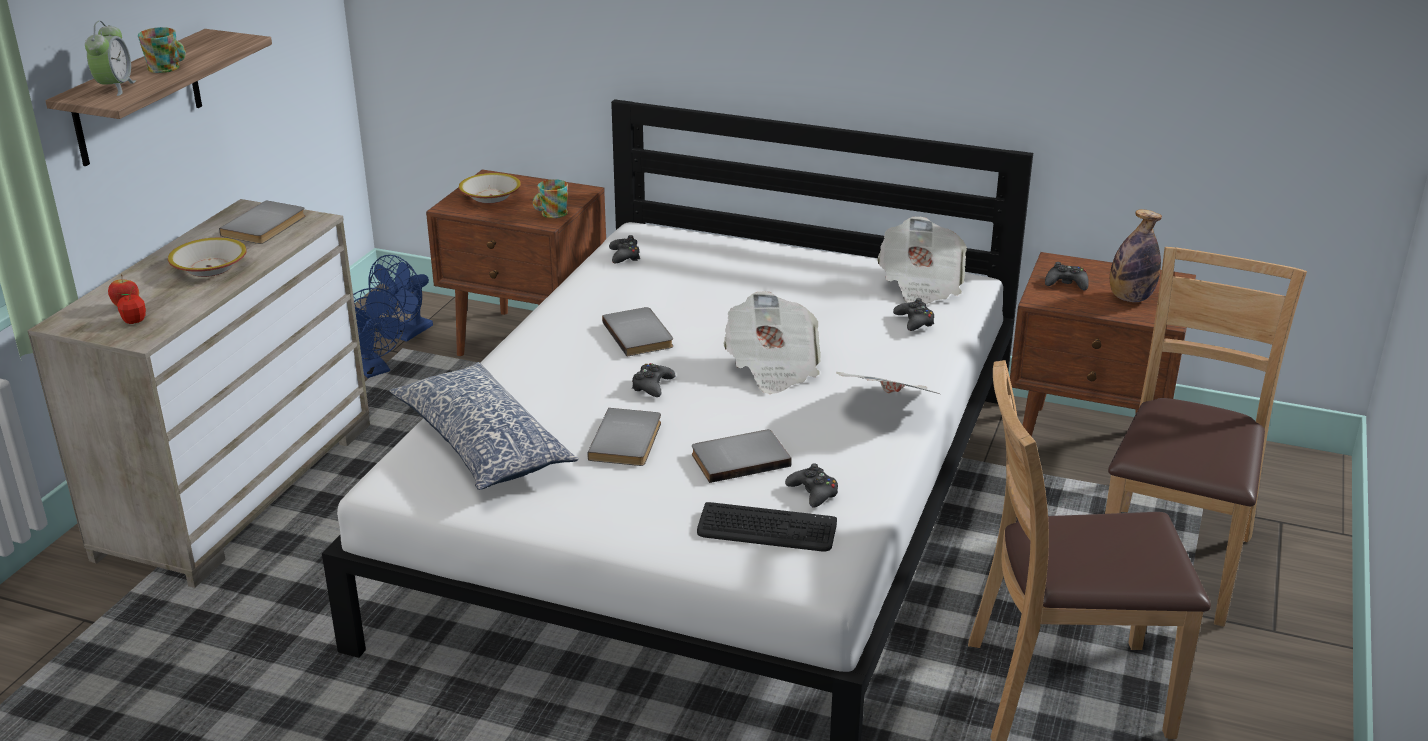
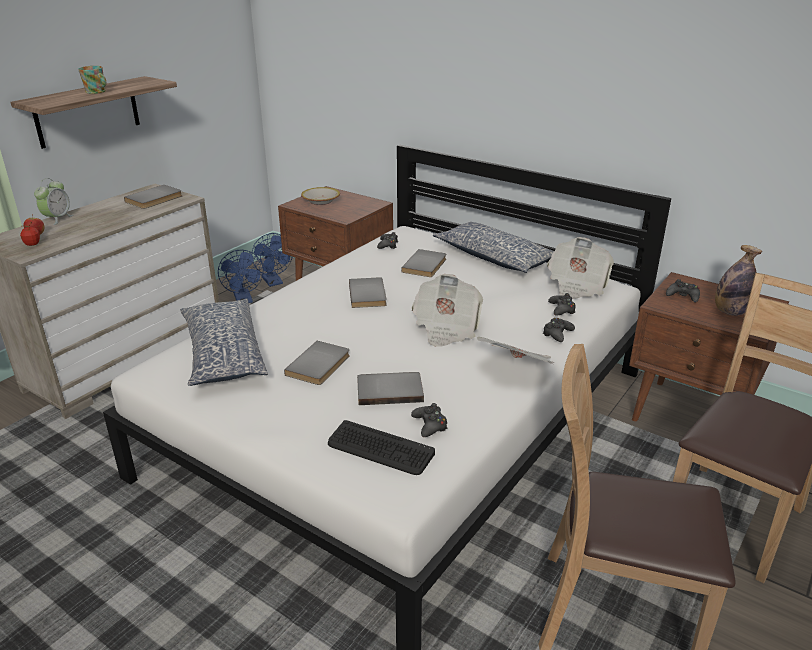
camera: 15 degrees right, 0 degrees up
(115, 88) = (55, 98): alarm clock -> alarm clock (57, 219)
(209, 267) = (102, 218): bowl -> none
(407, 334) = (274, 282): blue fan -> blue fan turned 75 degrees counterclockwise
(550, 214) = (350, 214): mug -> none
(652, 386) = (358, 330): black game controller -> black game controller (557, 334)
(698, 281) = (426, 265): none -> grey book
(789, 257) = (494, 257): none -> pillow

